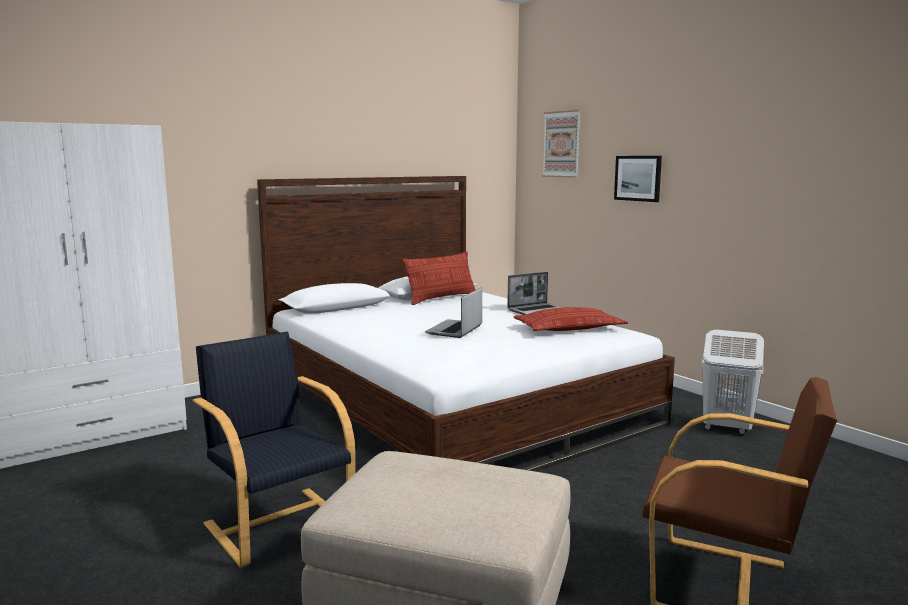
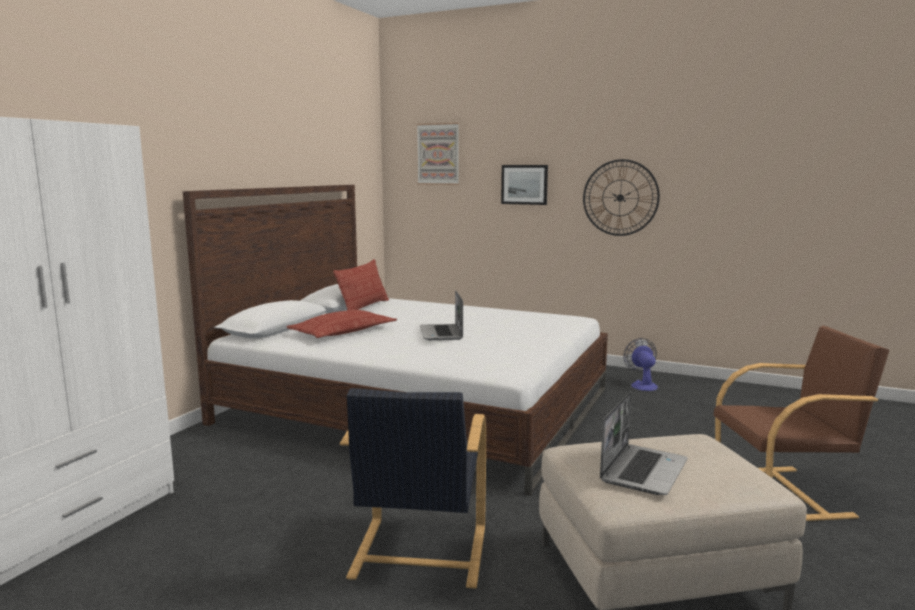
camera: 30 degrees left, 0 degrees up
(278, 524) = (418, 553): black armchair -> black armchair turned 105 degrees counterclockwise
(537, 310) = (470, 308): laptop -> laptop (643, 470)
(569, 328) = (524, 319): pillow -> pillow (343, 331)
(725, 428) = (642, 385): white laundry basket -> fan
(736, 196) = (620, 198): none -> wall clock

